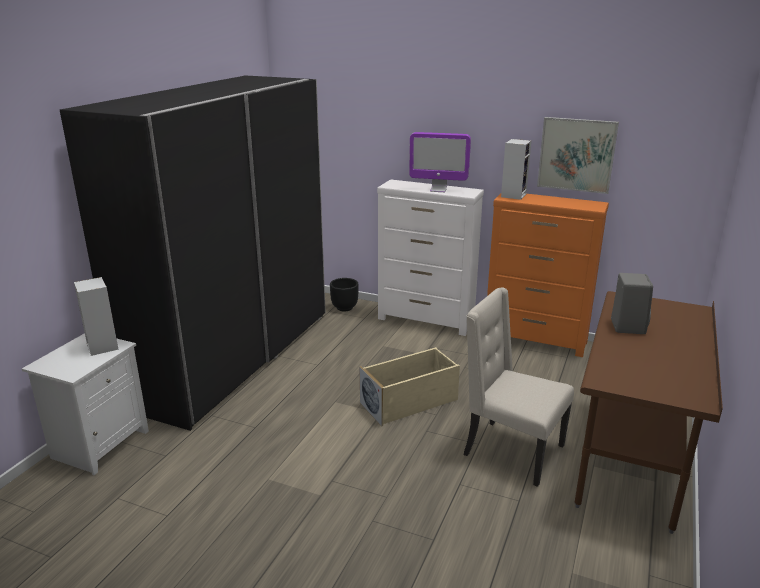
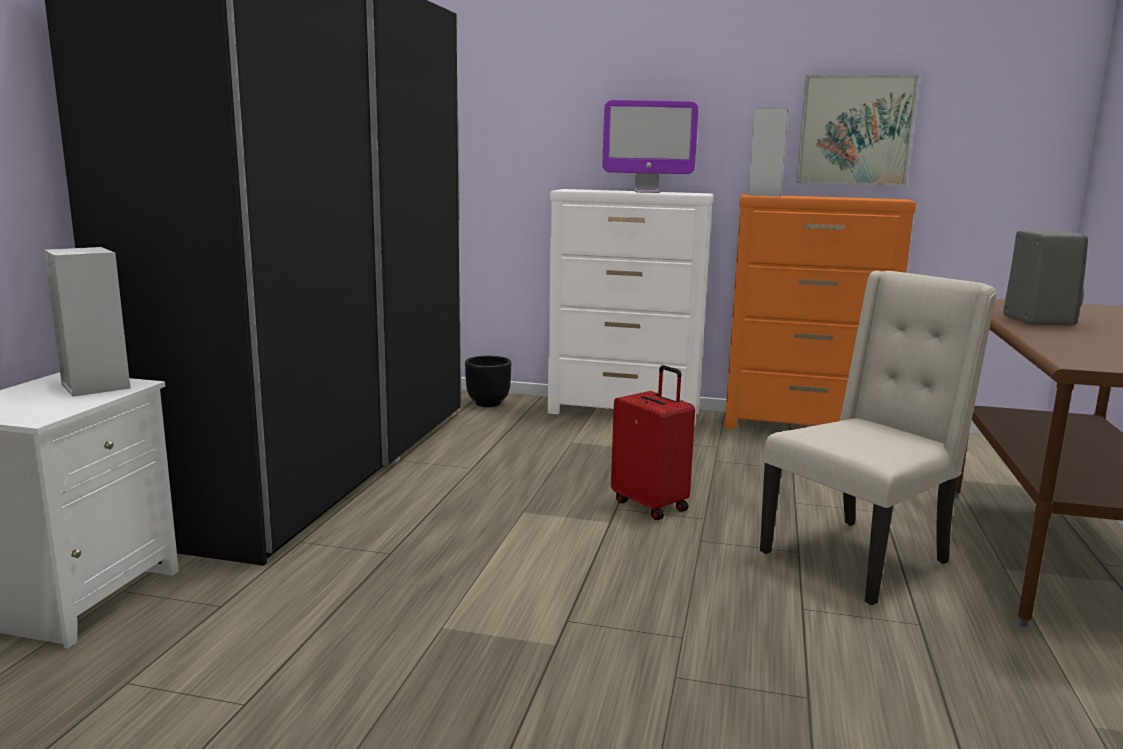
camera: 10 degrees left, 10 degrees down
(410, 401) = (651, 505): beige storage box -> red suitcase
(511, 451) = (858, 557): beige chair -> beige chair turned 120 degrees clockwise

